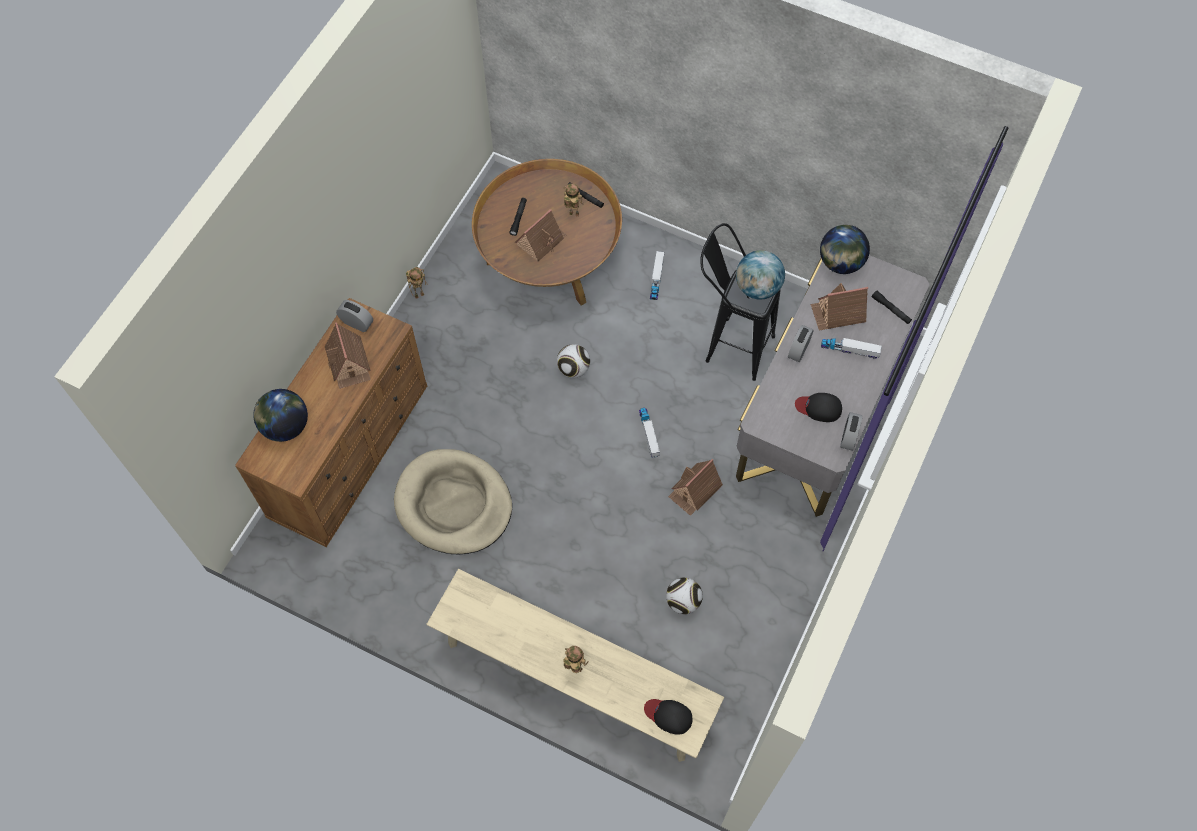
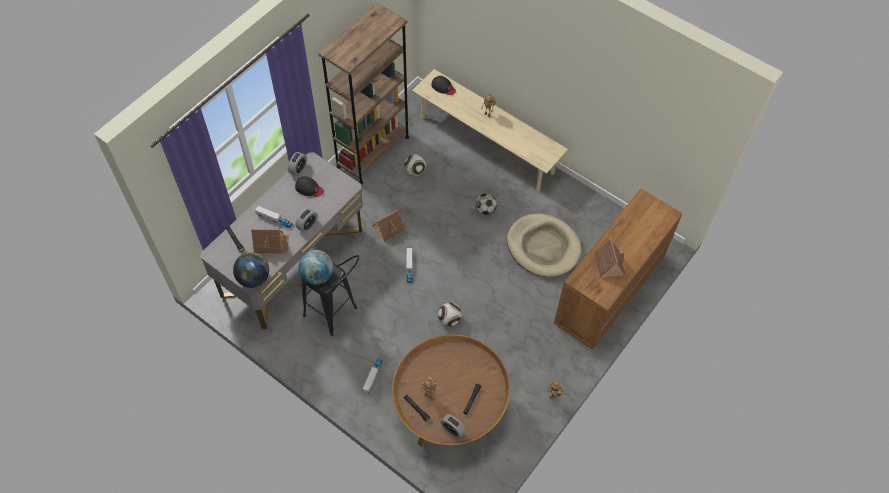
camera: 170 degrees left, 5 degrees down
(285, 426) = (650, 230): globe -> none
(357, 323) = (602, 290): alarm clock -> alarm clock (453, 429)
(541, 241) = (458, 377): toy house -> none
(554, 551) = (485, 210): none -> football
(764, 624) = (373, 152): none -> brown bookcase

